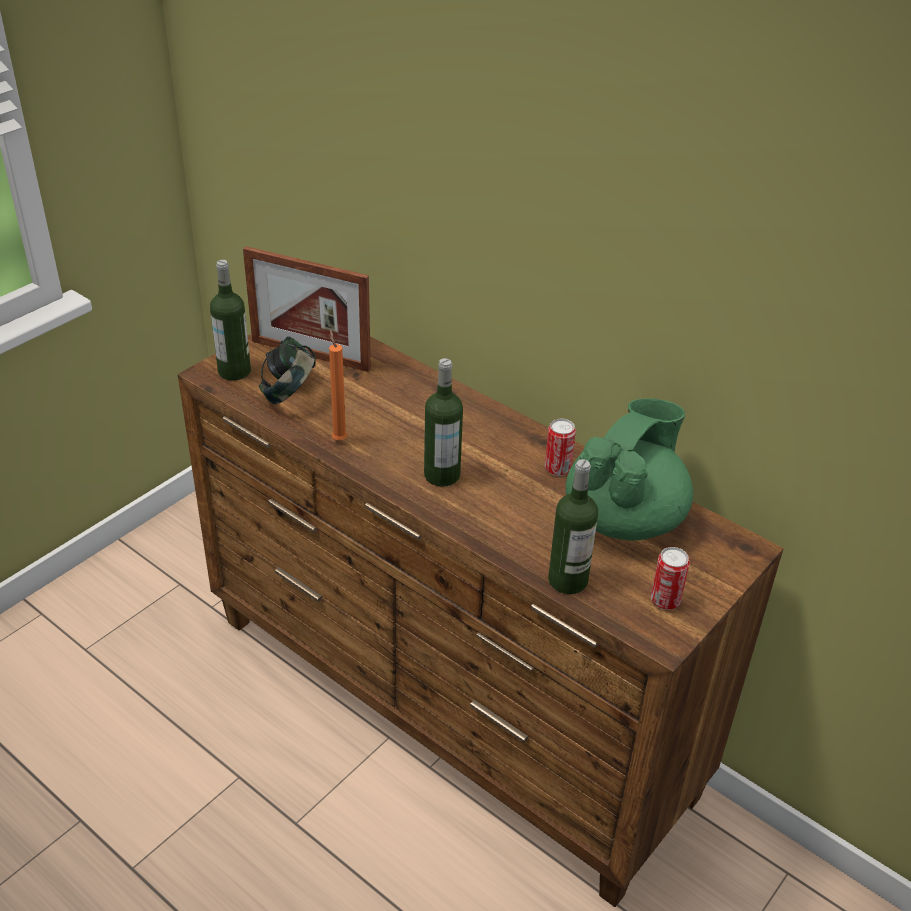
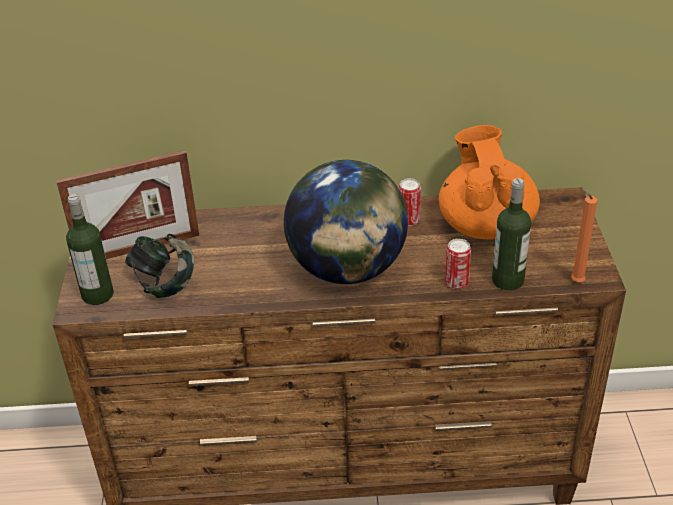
camera: 40 degrees left, 0 degrees up
(339, 439) = (246, 291): orange candle -> orange candle (575, 281)
(442, 475) = (347, 269): bottle -> globe
(625, 518) = (485, 224): green teapot -> orange teapot
(665, 600) = (570, 255): can -> can (456, 283)

